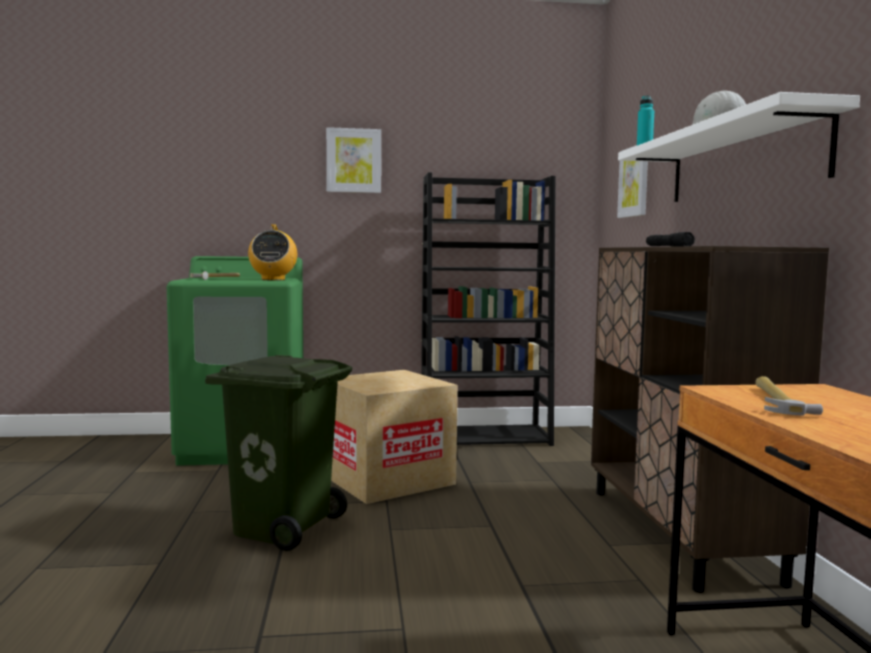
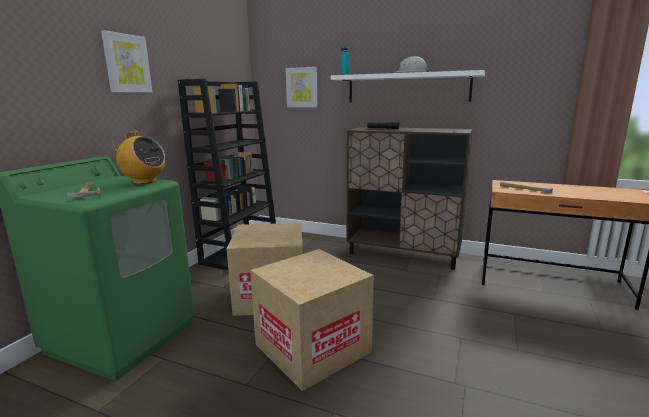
camera: 60 degrees left, 10 degrees up
(283, 526) = (312, 348): green trash can -> cardboard box

